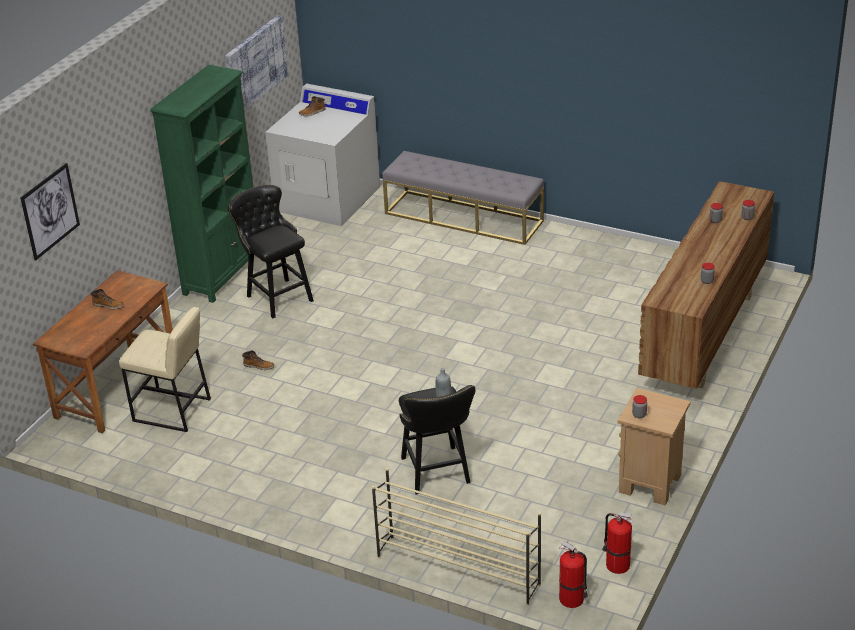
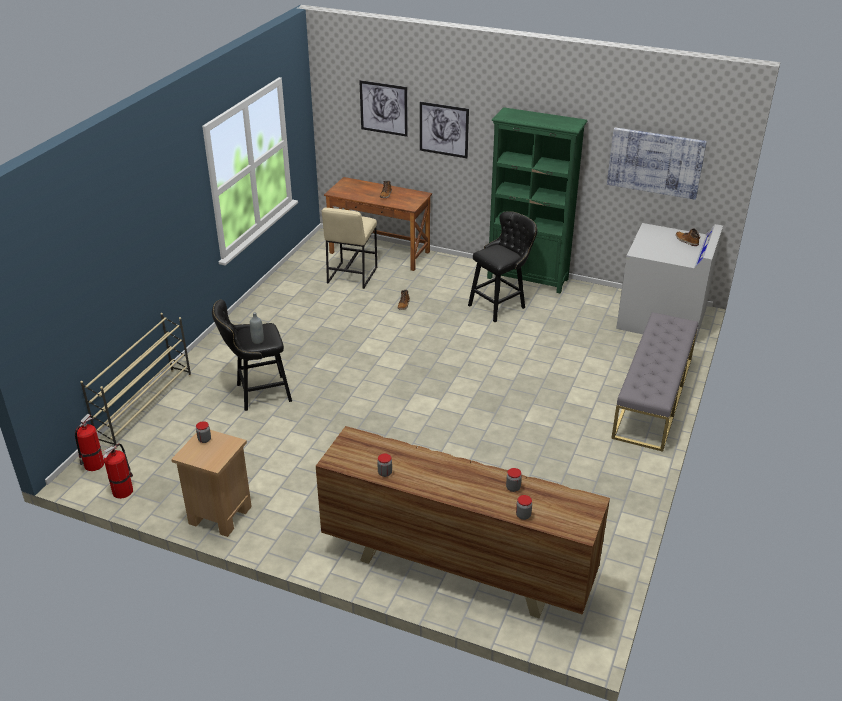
camera: 85 degrees right, 0 degrees up
(107, 183) = (444, 129): none -> picture

